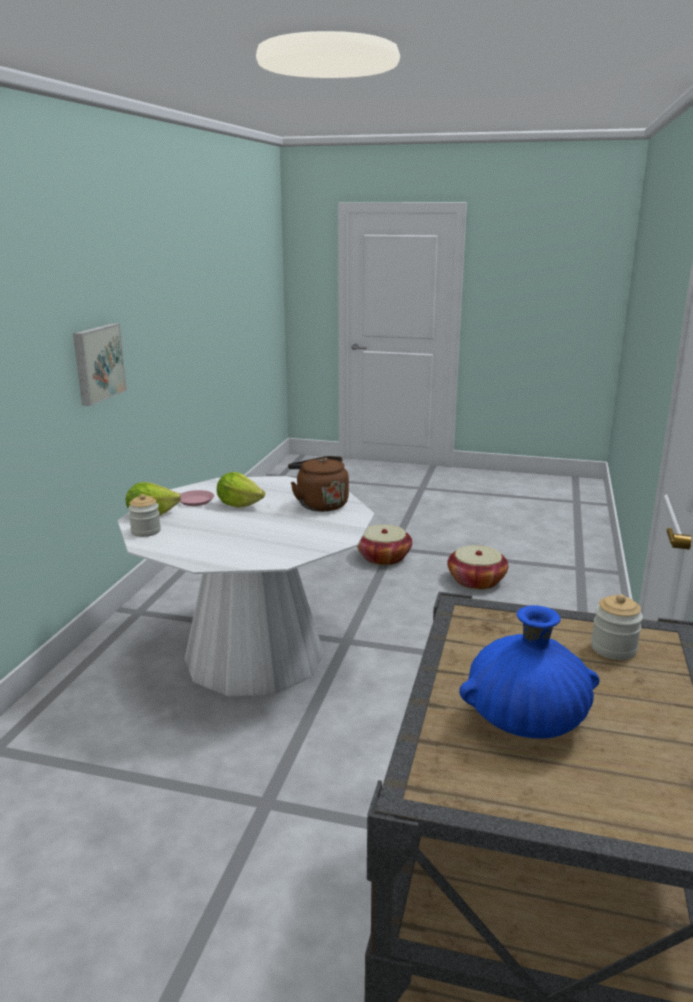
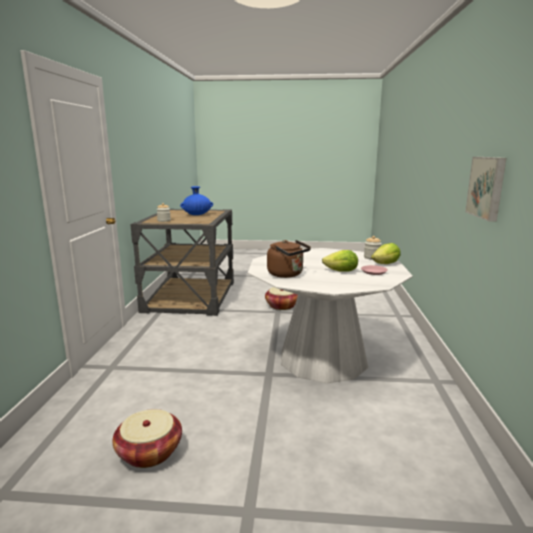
camera: 170 degrees right, 5 degrees down
(383, 557) = (257, 485): basket -> basket (282, 306)

